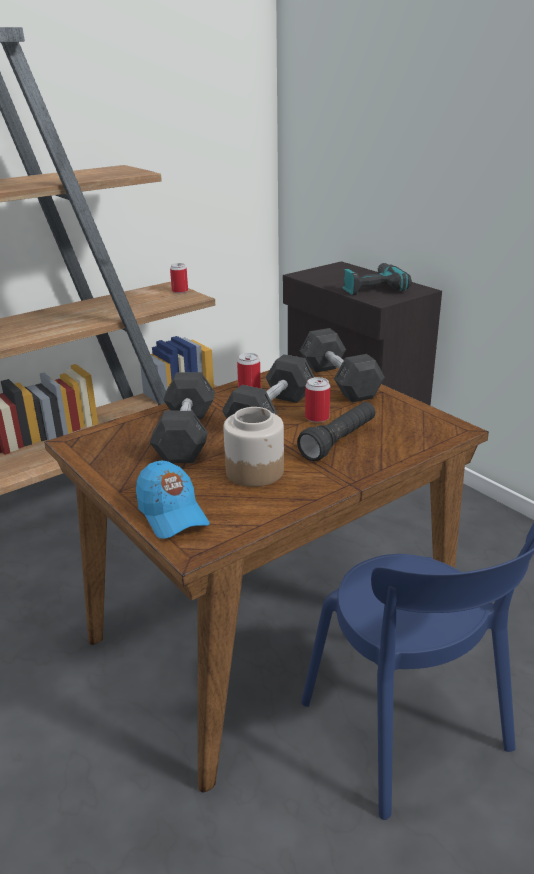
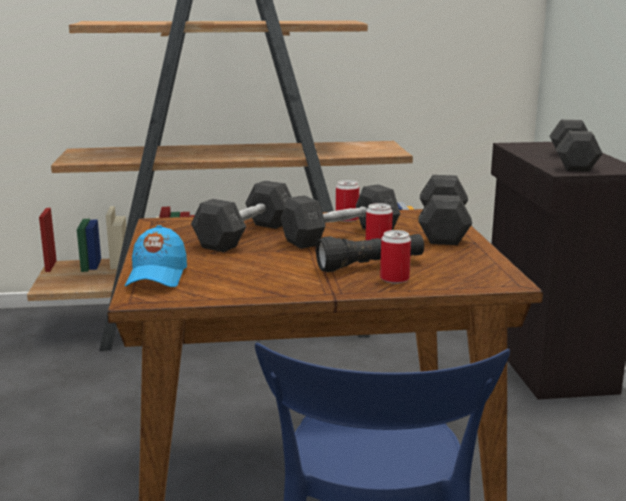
camera: 30 degrees right, 10 degrees down
(180, 291) = (389, 147): can -> can (394, 279)
(255, 471) = (264, 267): jar -> none
(372, 287) = (572, 161): power drill -> grey dumbbell

